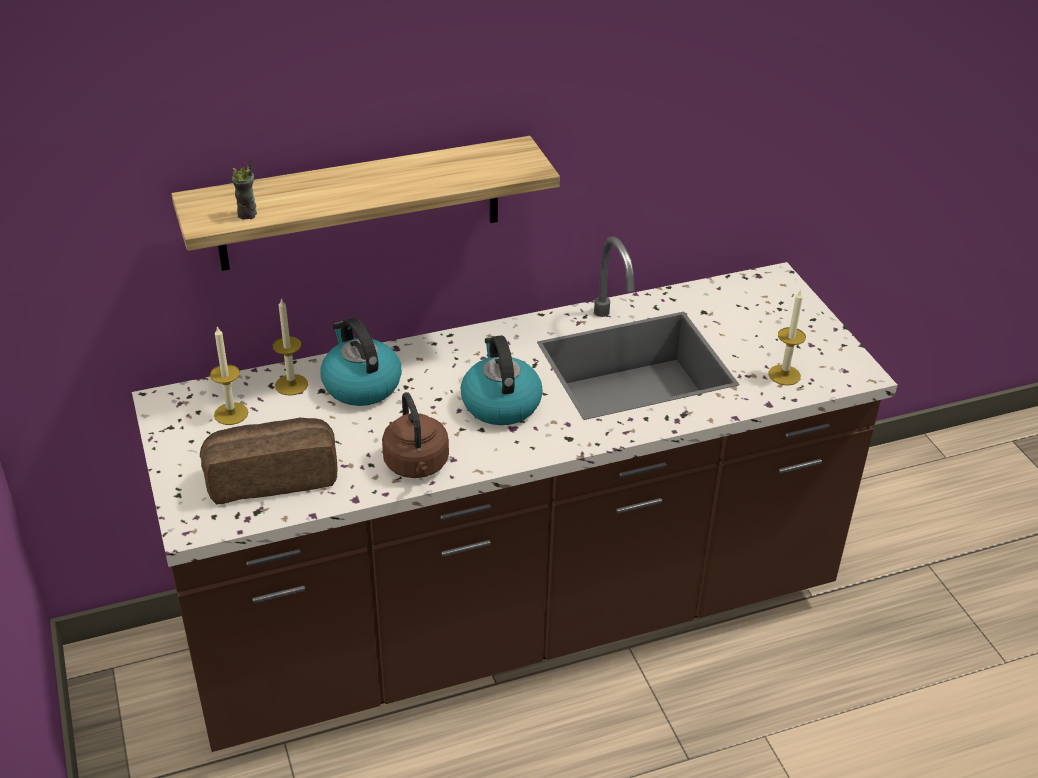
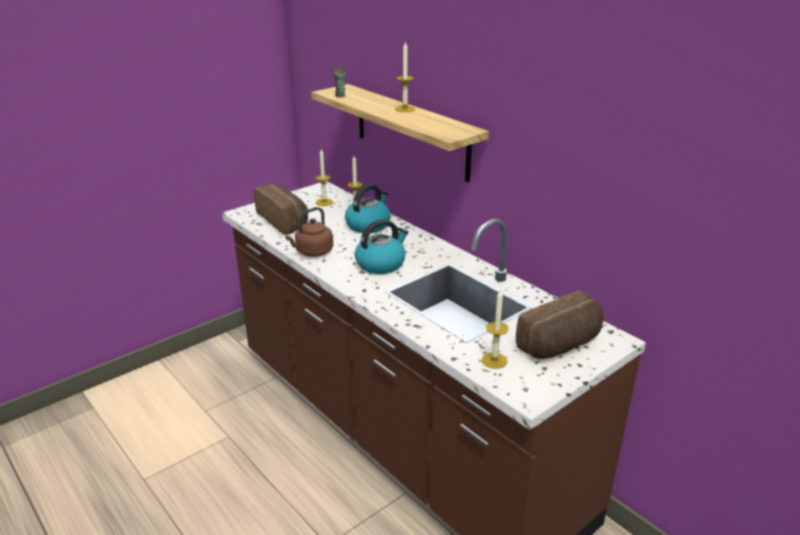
camera: 70 degrees right, 10 degrees down
(377, 173) = (405, 109): none -> candle
(772, 318) = (561, 345): none -> bread

